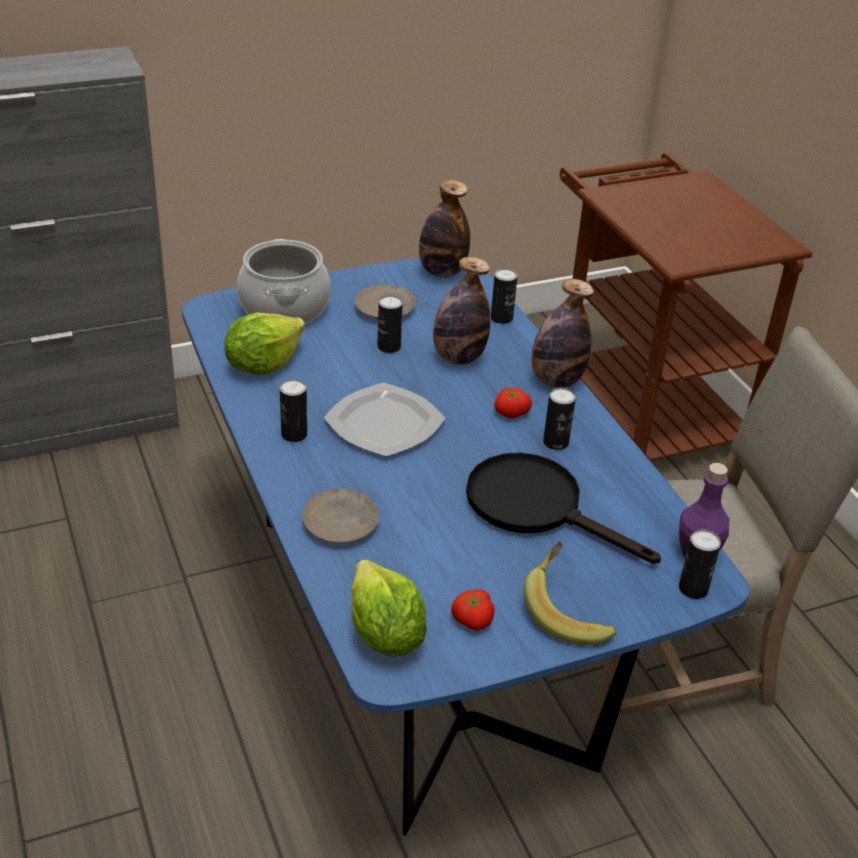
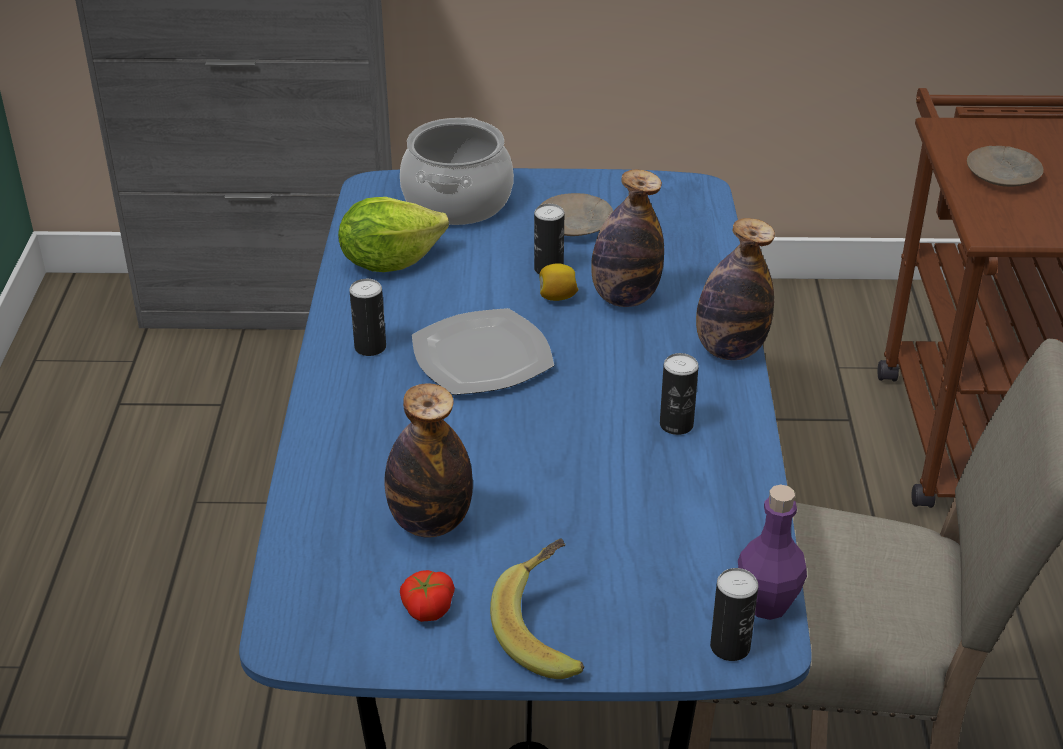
camera: 25 degrees right, 0 degrees up
(341, 523) = (353, 459): beige plate -> beige plate (1003, 175)
(384, 634) = (315, 596): lettuce -> none
(409, 367) = (557, 297): none -> lemon
(442, 272) = (675, 192): bottle -> bottle (430, 522)
(501, 318) = (712, 261): can -> none
(510, 412) = (645, 375): tomato -> none
(537, 507) = (599, 497): black frying pan -> none

